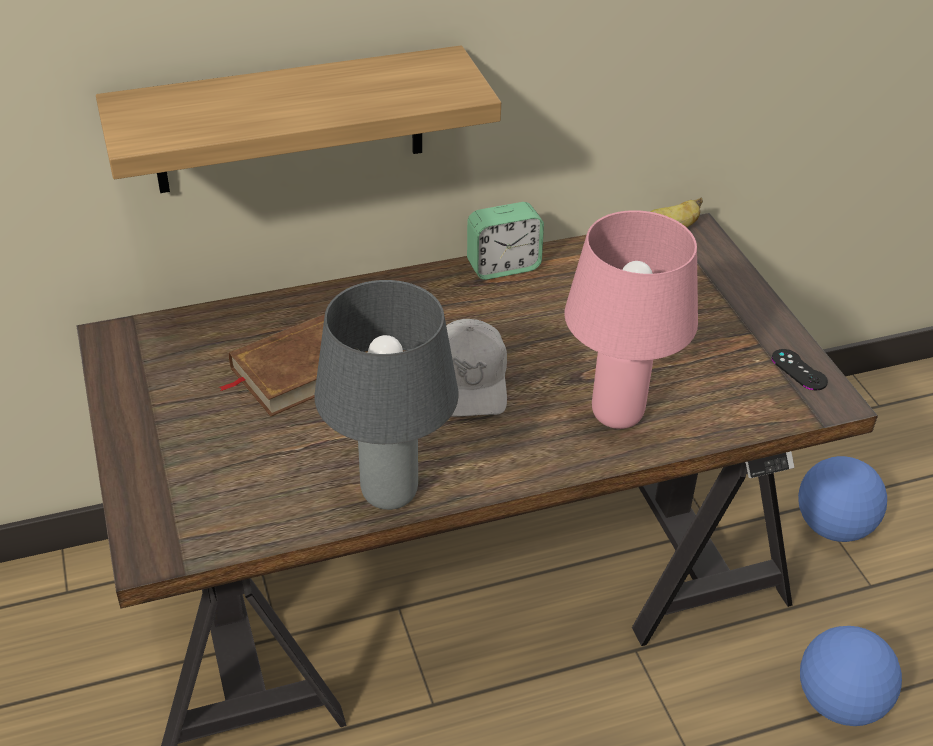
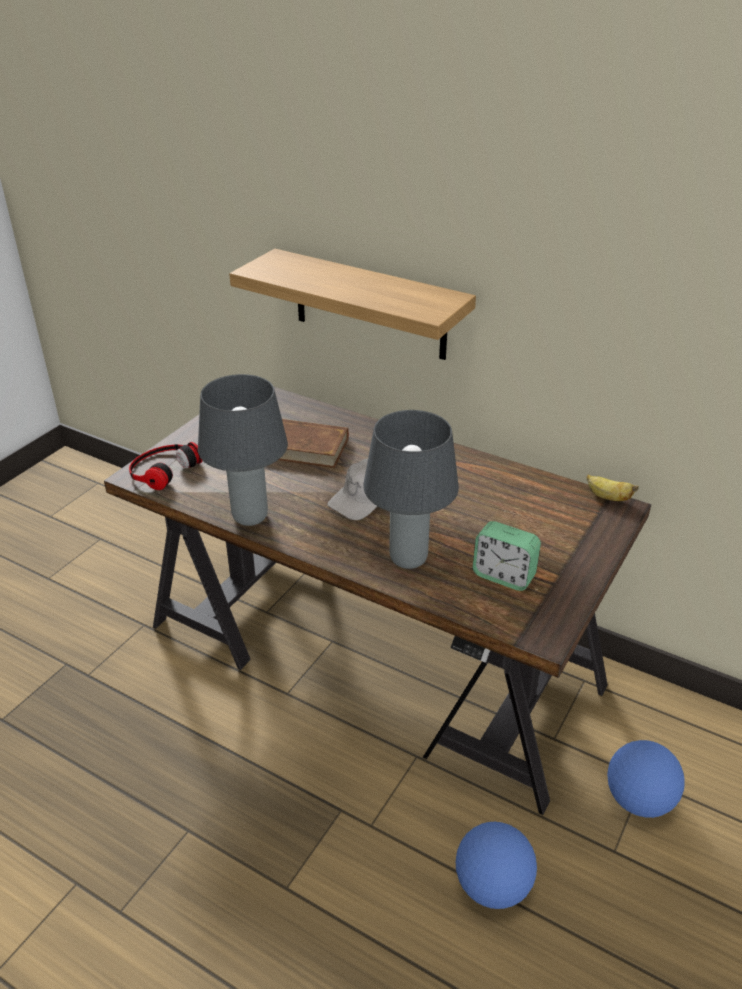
camera: 50 degrees right, 5 degrees down
(175, 517) = (162, 469): none -> headphones
(503, 266) = (473, 460): alarm clock -> alarm clock (503, 576)
(617, 413) = (409, 559): pink table lamp -> grey table lamp
(799, 370) = (553, 610): black game controller -> none

